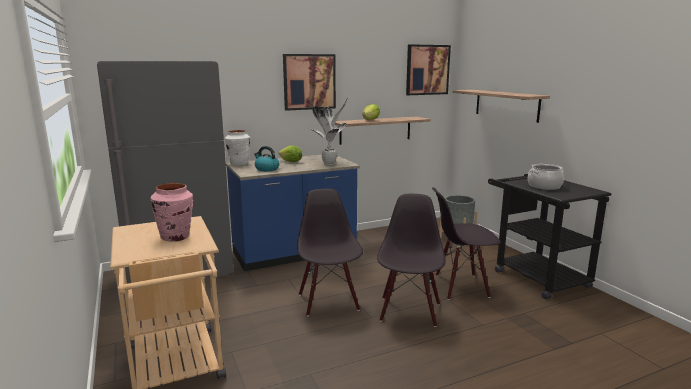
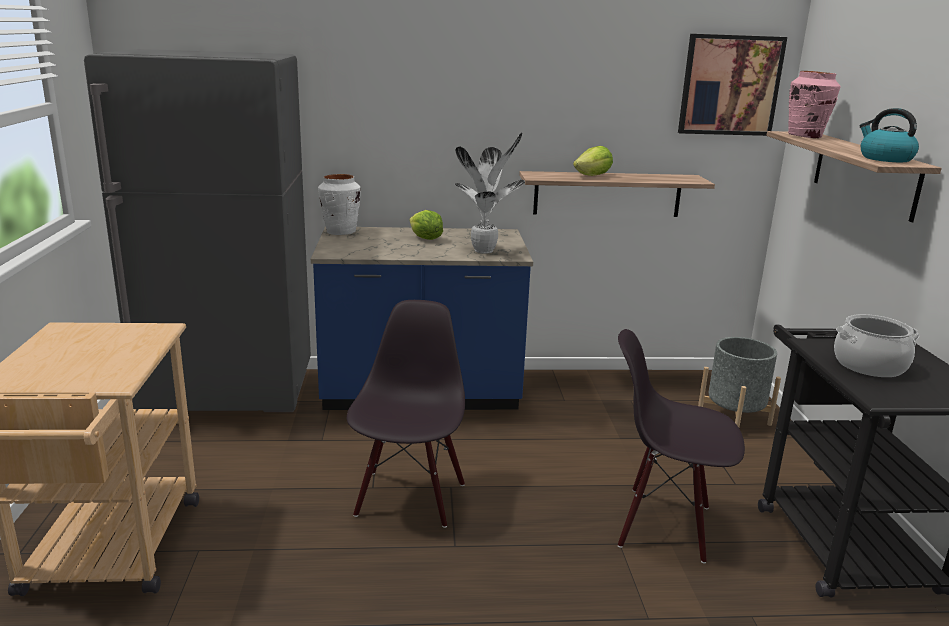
camera: 20 degrees right, 5 degrees up
(175, 237) = (101, 358): pink vase -> pink vase (805, 136)
(266, 169) = (369, 248): kettle -> kettle (885, 158)
(309, 82) = (482, 97): picture -> none
(409, 311) = (528, 552): black chair -> none

